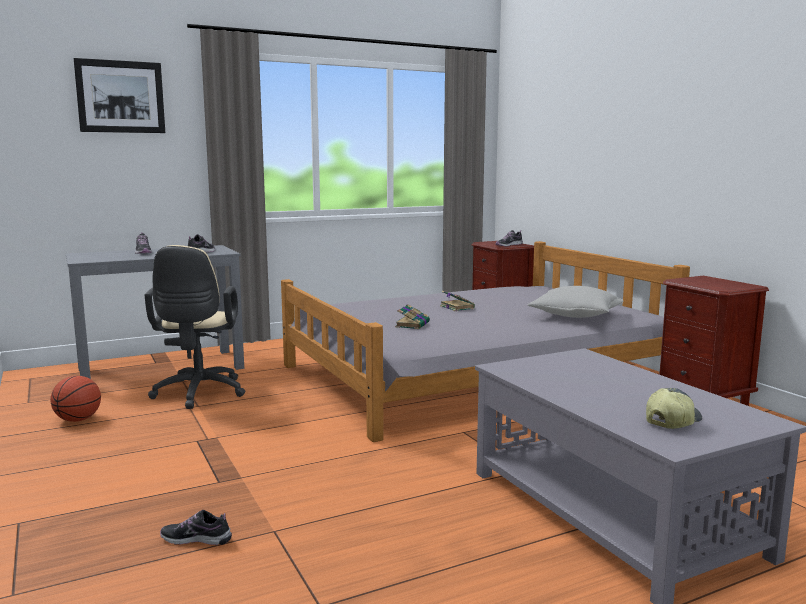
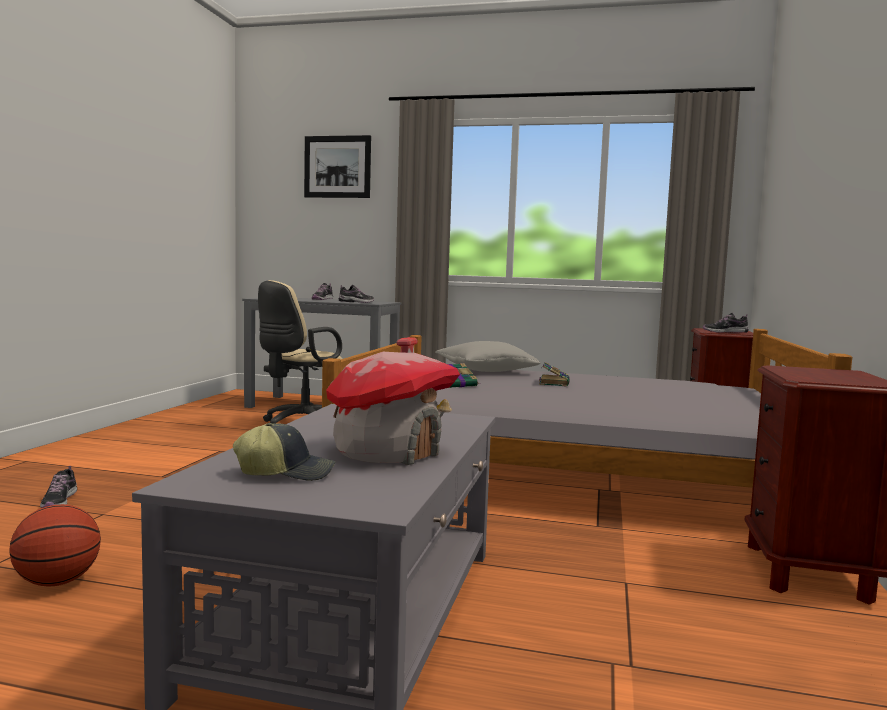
camera: 40 degrees right, 5 degrees down
(78, 420) = (196, 421): basketball -> basketball (57, 582)
(196, 539) = (59, 501): shoe -> shoe turned 150 degrees counterclockwise
(575, 316) = (664, 409): grey pillow -> grey pillow (485, 371)
(649, 390) = (389, 452): none -> toy house

